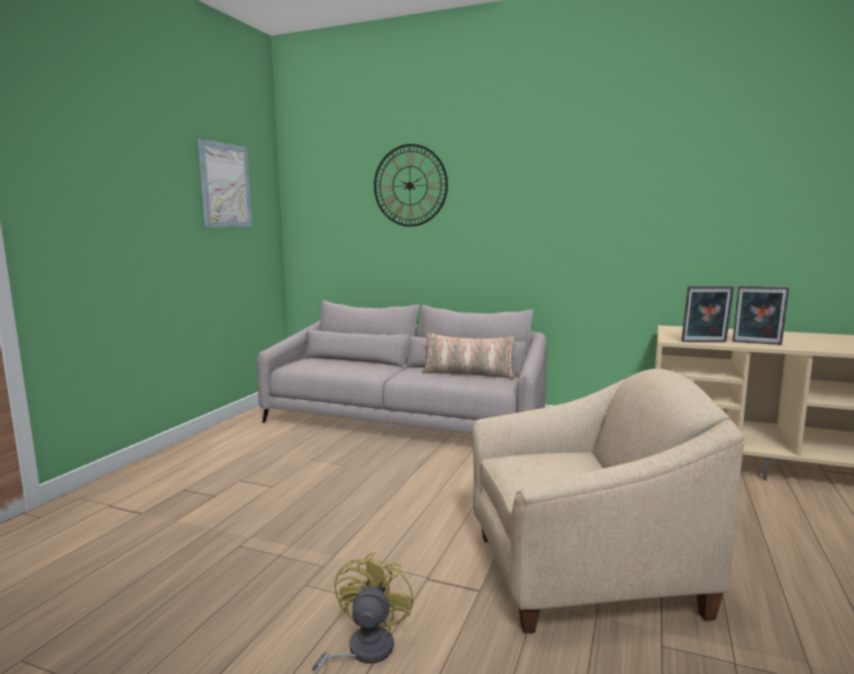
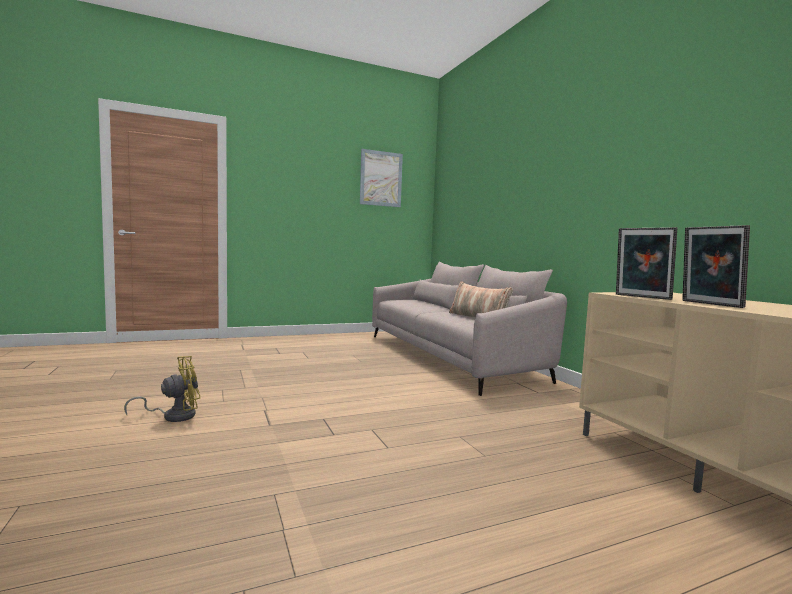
camera: 45 degrees right, 5 degrees down
(410, 185) = (493, 168): wall clock -> none
(583, 573) = (338, 448): beige armchair -> none

